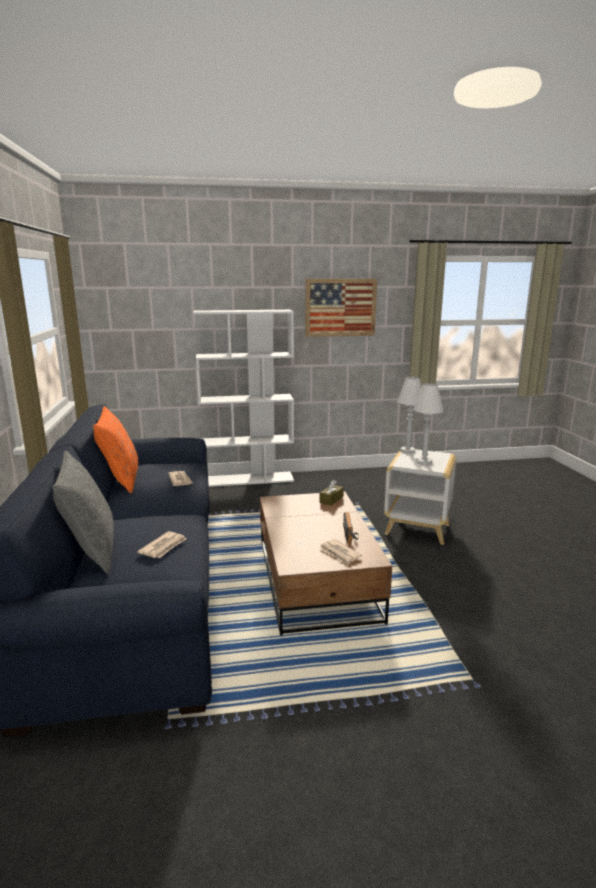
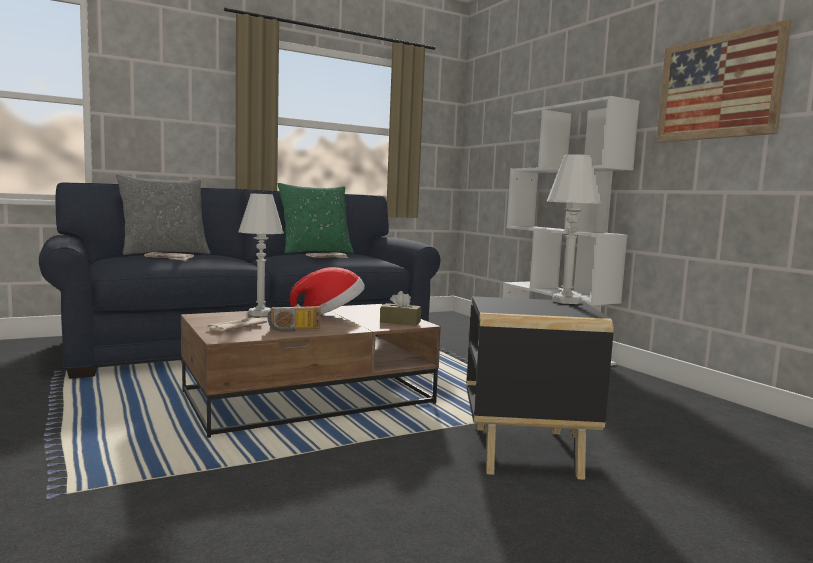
camera: 70 degrees right, 10 degrees down
(121, 481) = (315, 252): orange pillow -> green pillow
(299, 518) = (329, 314): none -> hat
(418, 529) = (526, 452): white side table -> black side table
(424, 462) = (520, 306): white table lamp -> white table lamp (260, 314)

